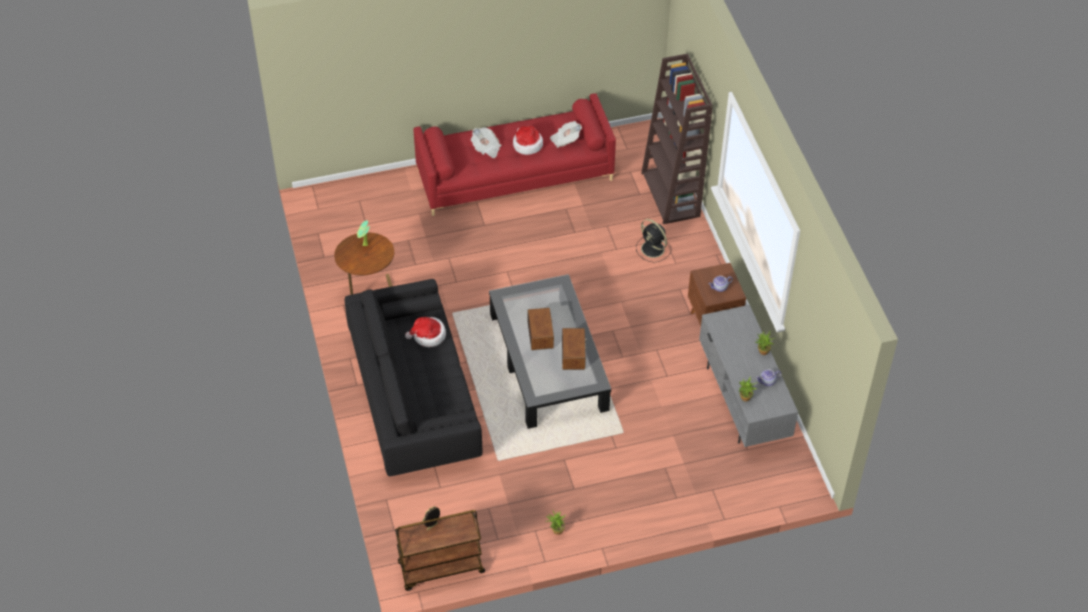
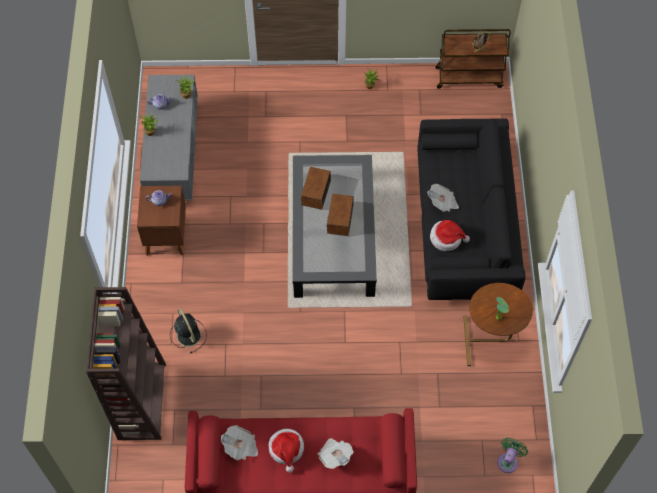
camera: 165 degrees left, 10 degrees up
(340, 214) = (508, 461): none -> green fan
(439, 368) = (442, 203): none -> newspaper

